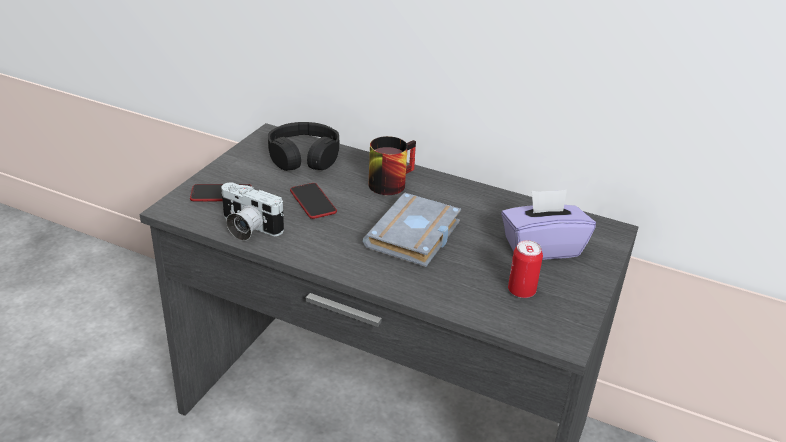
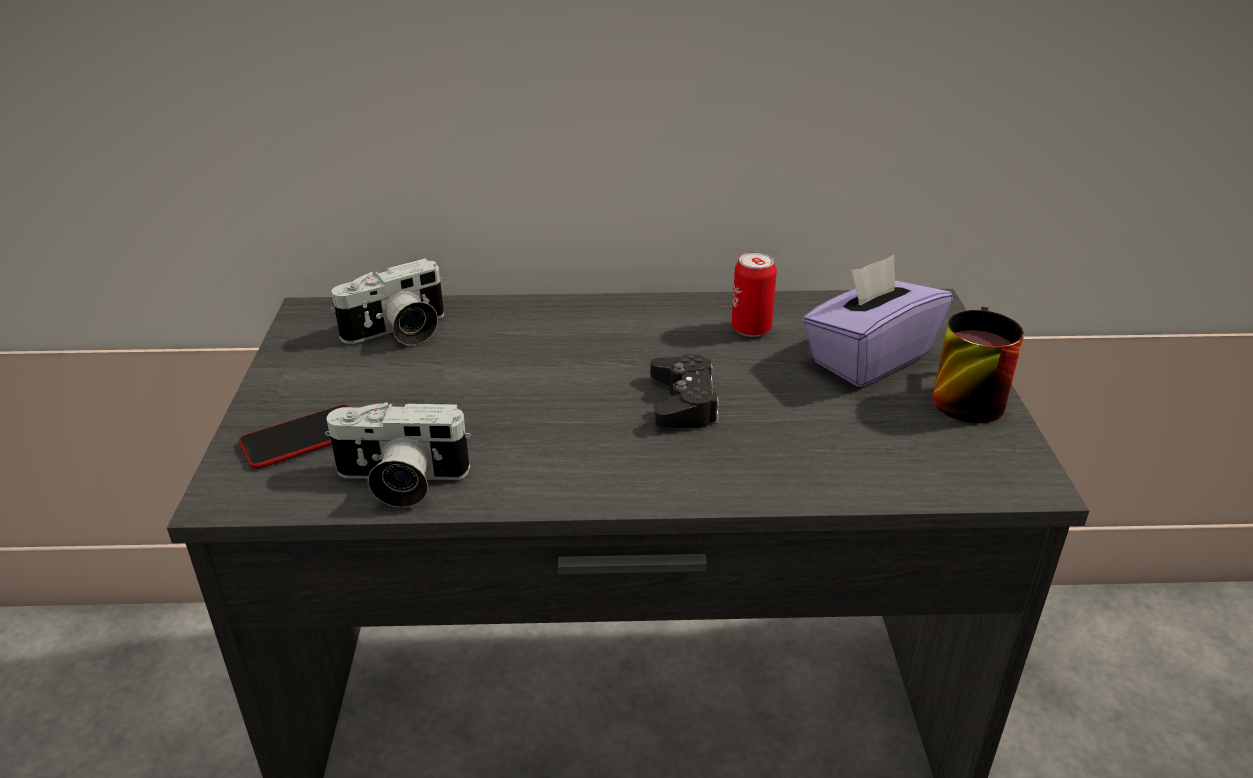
camera: 25 degrees left, 0 degrees up
(304, 157) = (398, 333): black headphones -> camera
(313, 201) = (475, 400): phone -> none
(389, 181) = (568, 330): mug -> mug (962, 394)
(415, 237) = (684, 402): grey book -> black game controller
(521, 291) = (904, 430): can -> can (751, 329)

